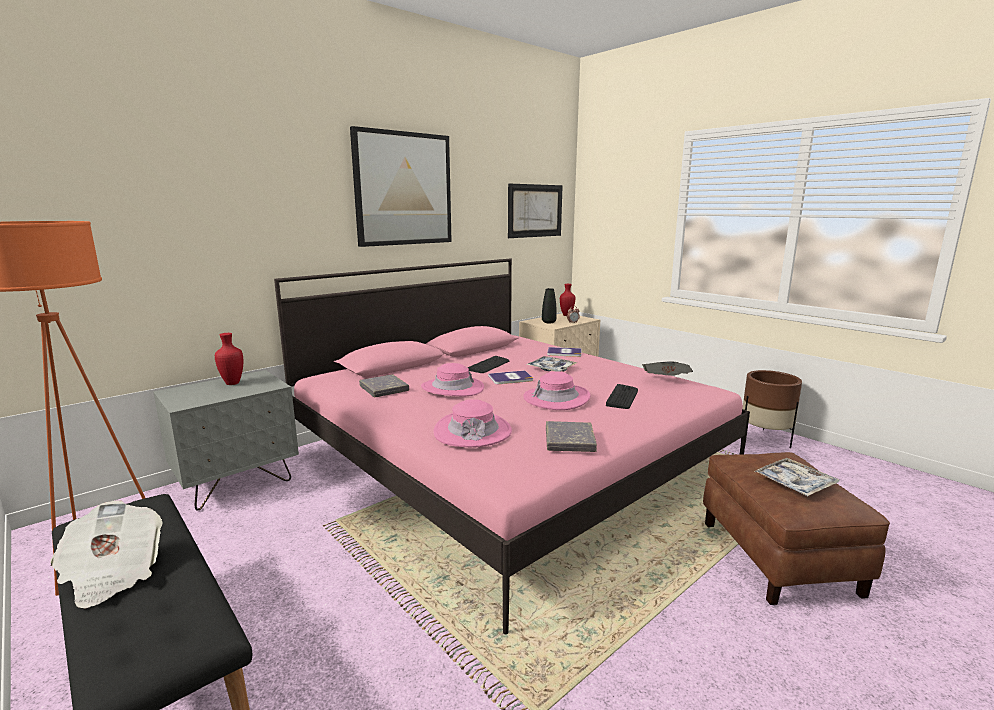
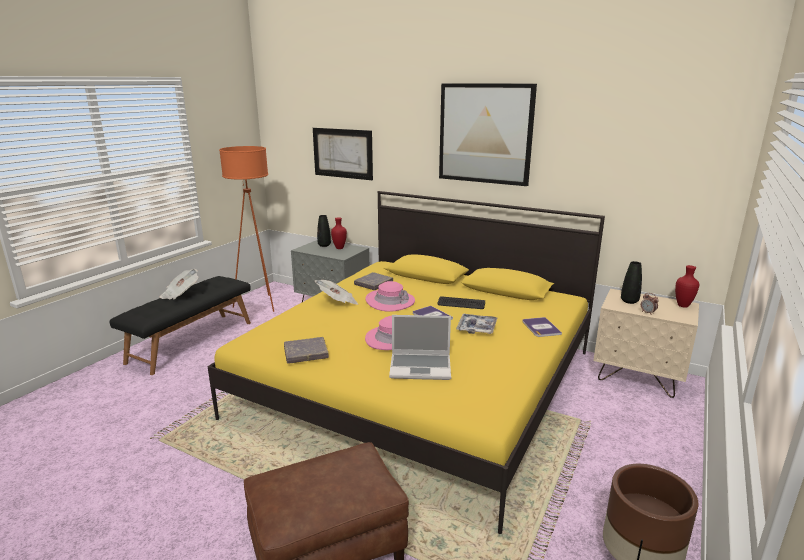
camera: 70 degrees right, 5 degrees up
(197, 390) = (324, 245): none -> black vase
(472, 431) = (307, 320): pink hat -> none
(508, 461) = (421, 383): pink bed -> yellow bed
(535, 211) = (664, 165): picture -> picture (342, 153)
(622, 397) = (421, 367): keyboard -> laptop
(666, 382) = (492, 388): newspaper -> newspaper (337, 302)
(795, 483) = (313, 484): tray -> none

